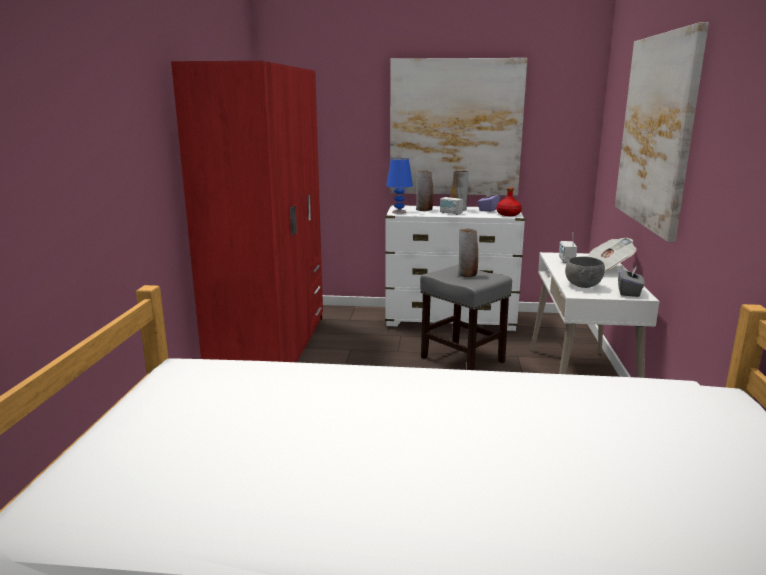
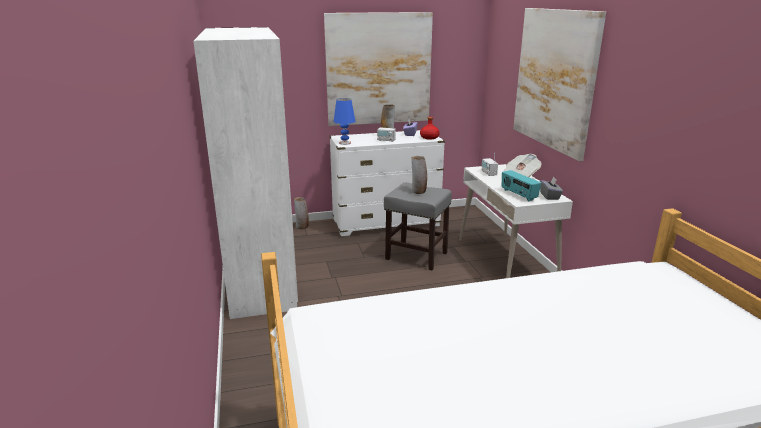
camera: 20 degrees left, 5 degrees up
(272, 349) = (261, 272): red wardrobe -> white wardrobe
(424, 210) = (361, 138): vase -> vase (302, 227)
(584, 286) = (518, 195): grey bowl -> radio

